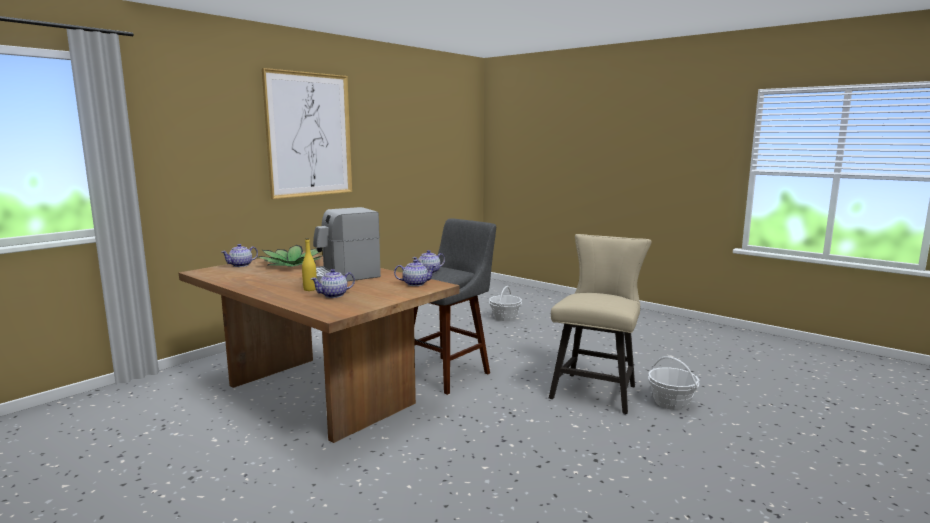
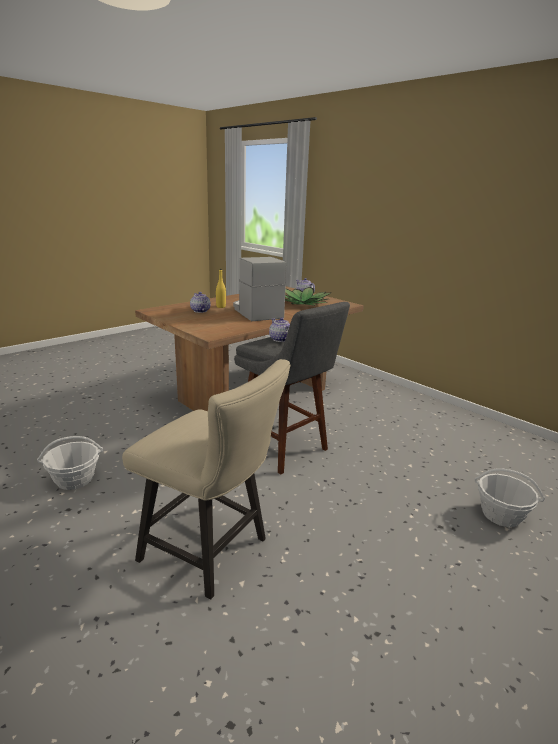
camera: 95 degrees right, 10 degrees up
(309, 135) = (448, 197): picture -> none
(415, 284) = (220, 329): teapot -> none
(671, 402) = (141, 625): basket -> basket (75, 479)

